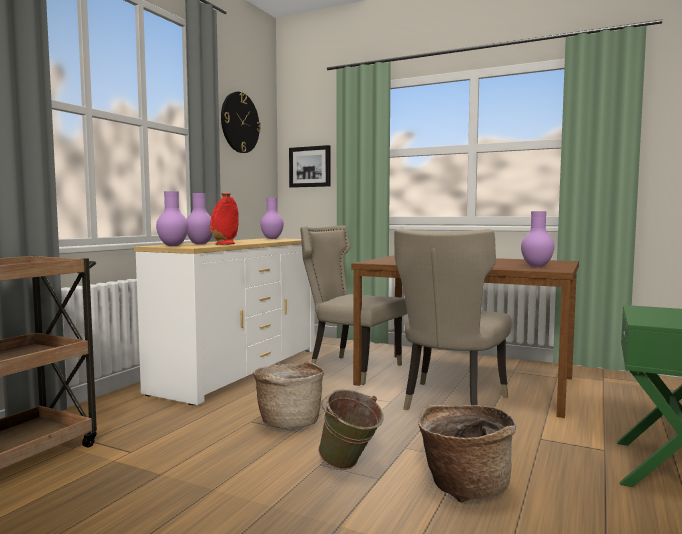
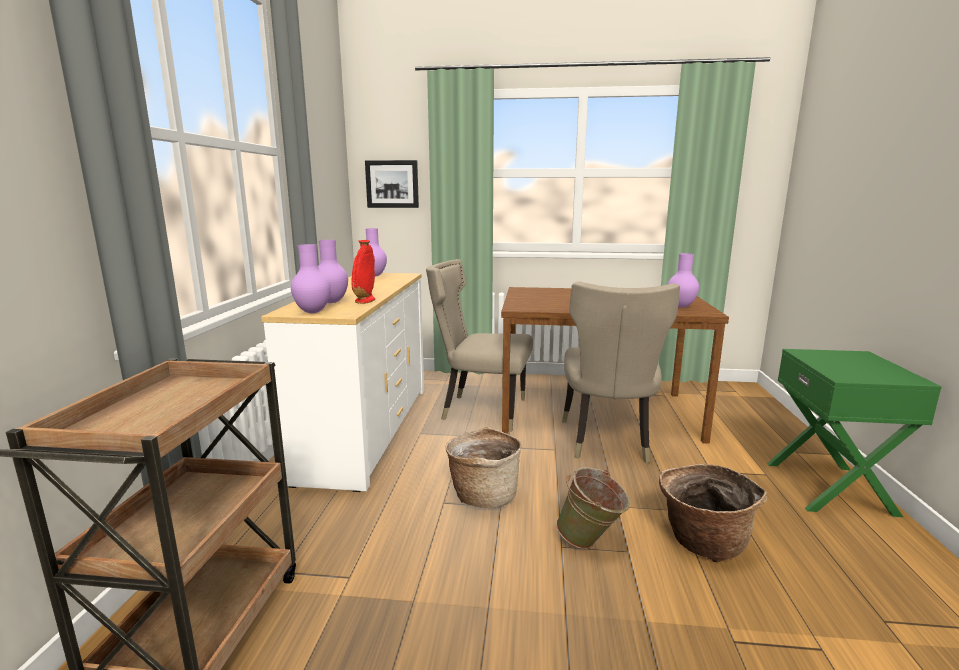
camera: 20 degrees left, 10 degrees up
(240, 122) = (317, 132): wall clock -> none

